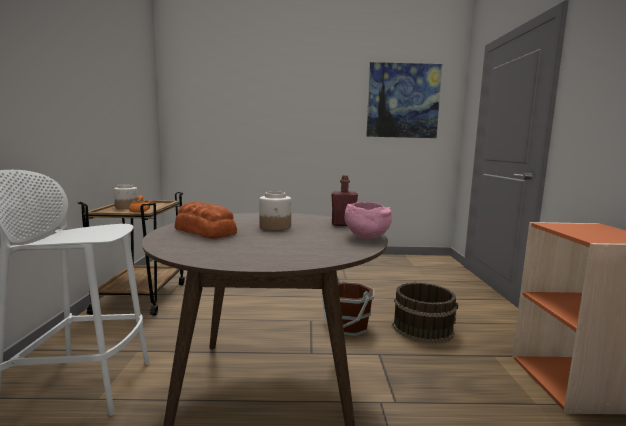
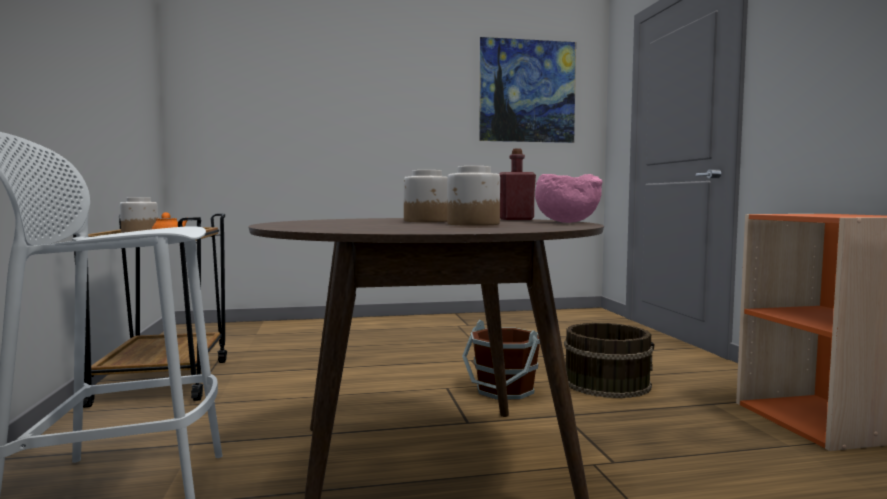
camera: 10 degrees left, 5 degrees down
(205, 231) = (332, 223): bread -> none
(293, 240) = (473, 224): none -> jar

